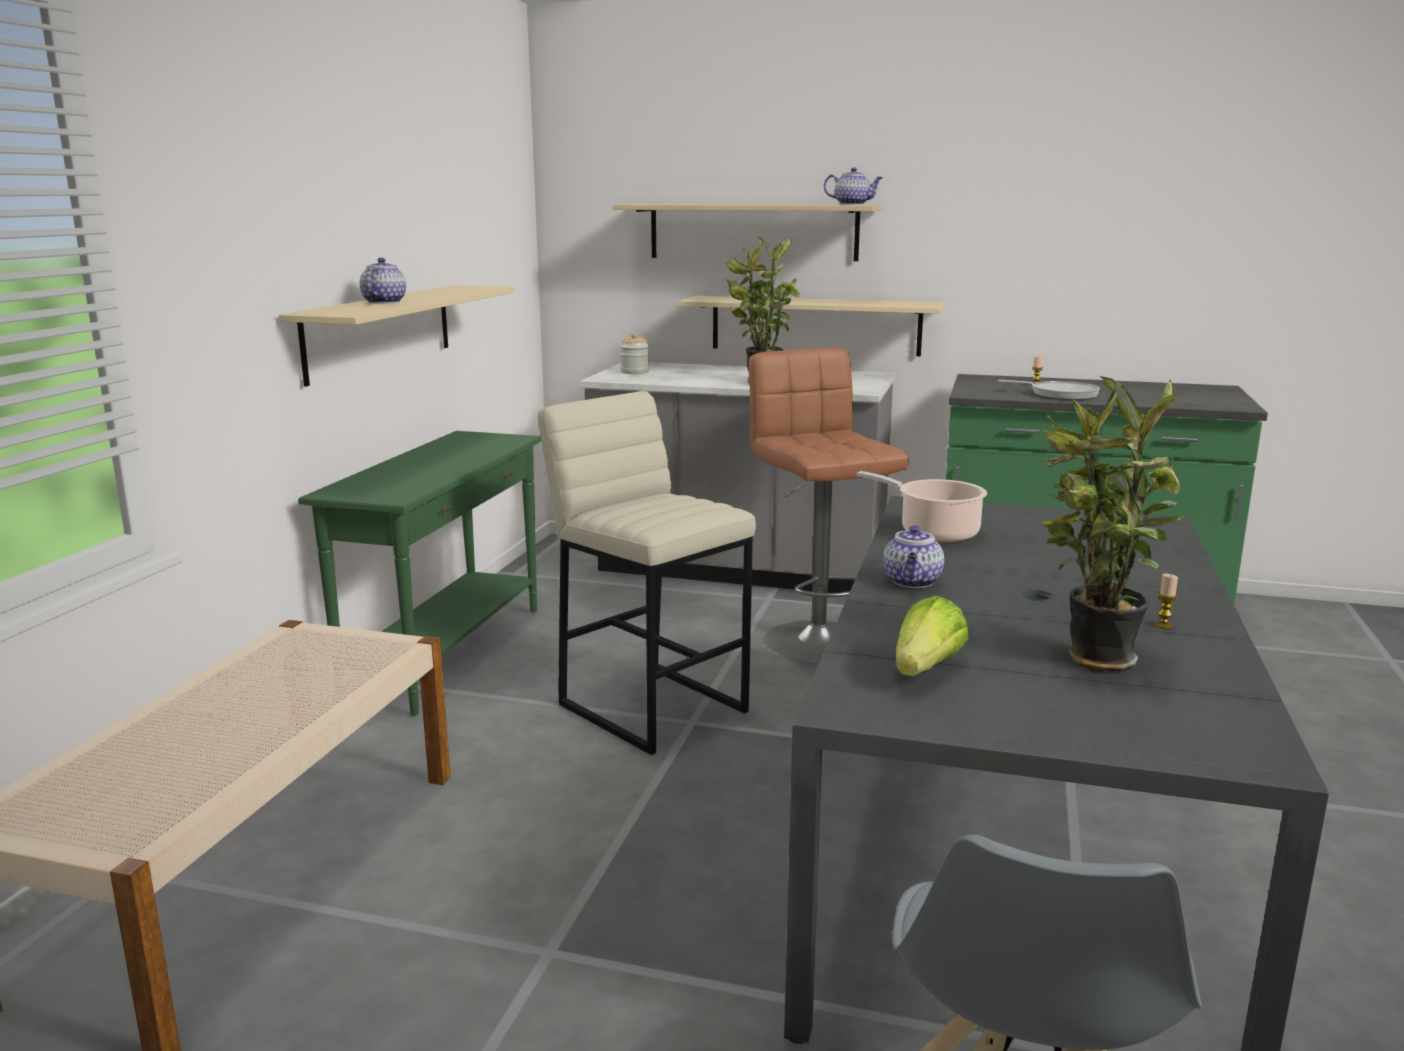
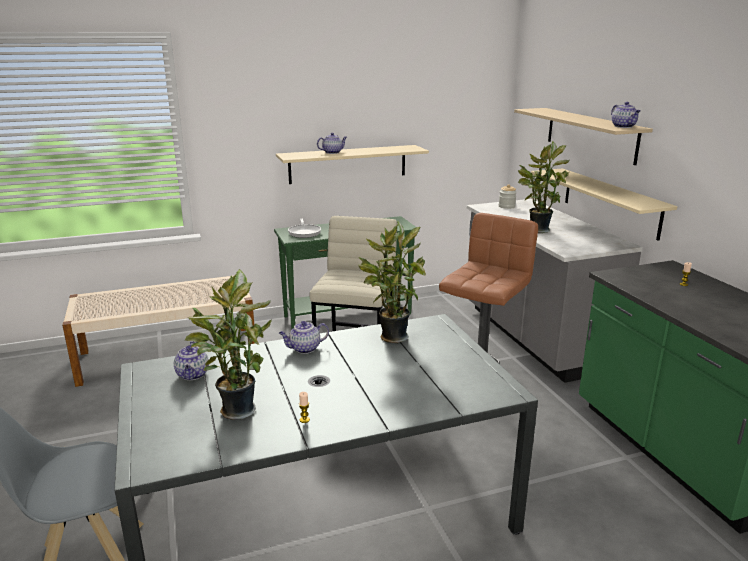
camera: 55 degrees right, 5 degrees up
(926, 669) = (193, 375): lettuce -> teapot
(934, 532) = (390, 337): cooking pot -> potted plant
(1060, 394) = (667, 295): frying pan -> frying pan (304, 232)

